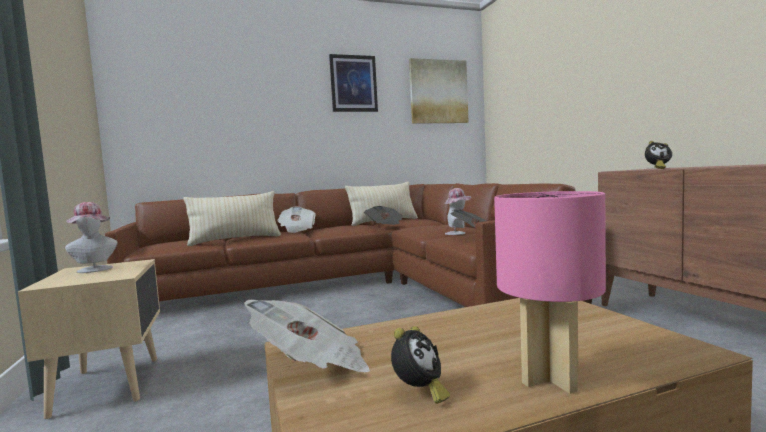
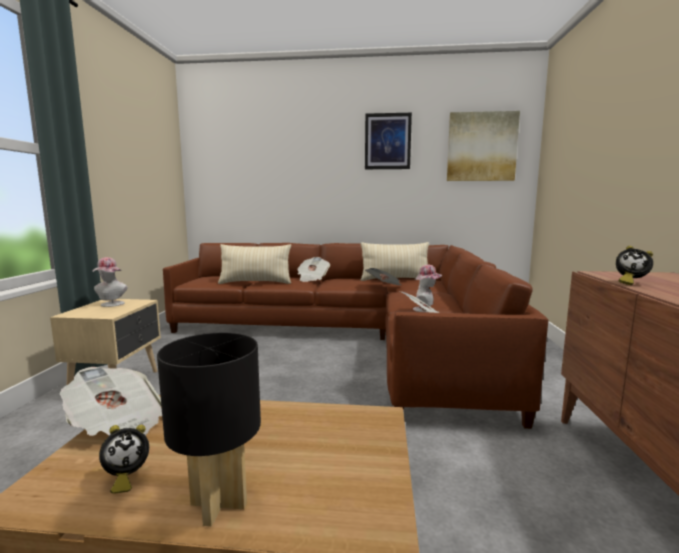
camera: 25 degrees right, 5 degrees up
(551, 378) = (220, 504): pink table lamp -> black table lamp

